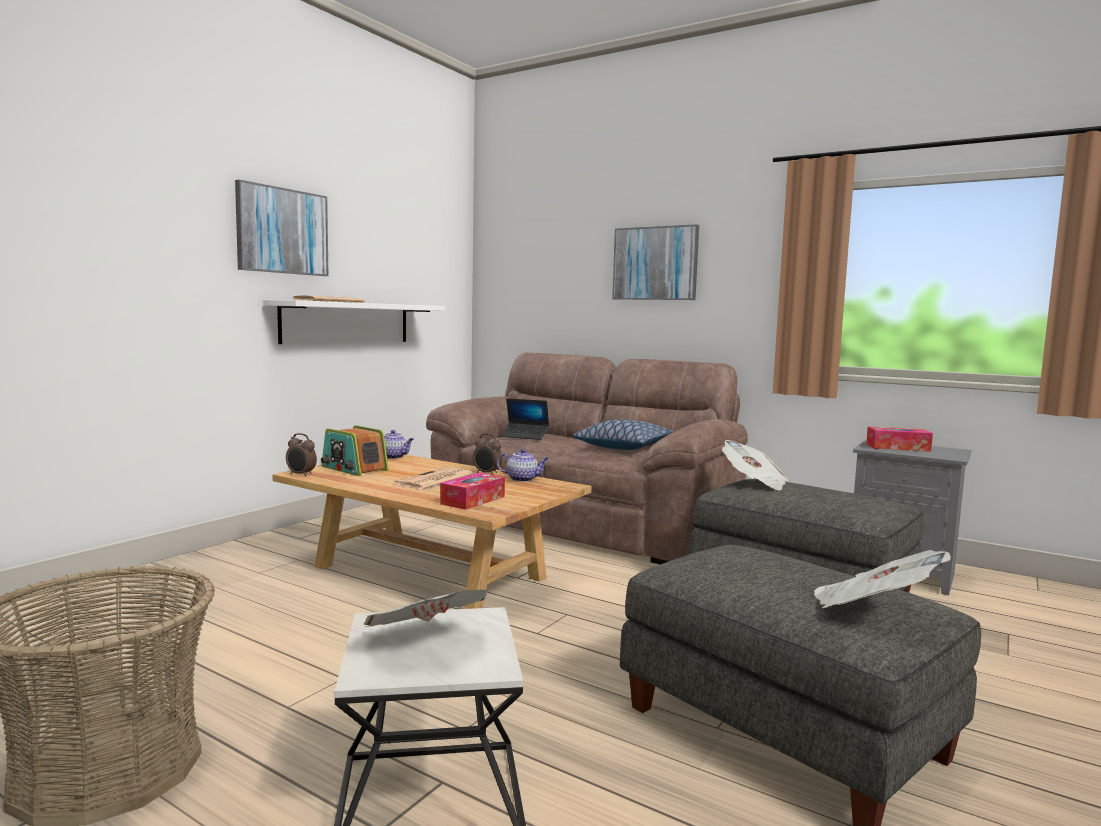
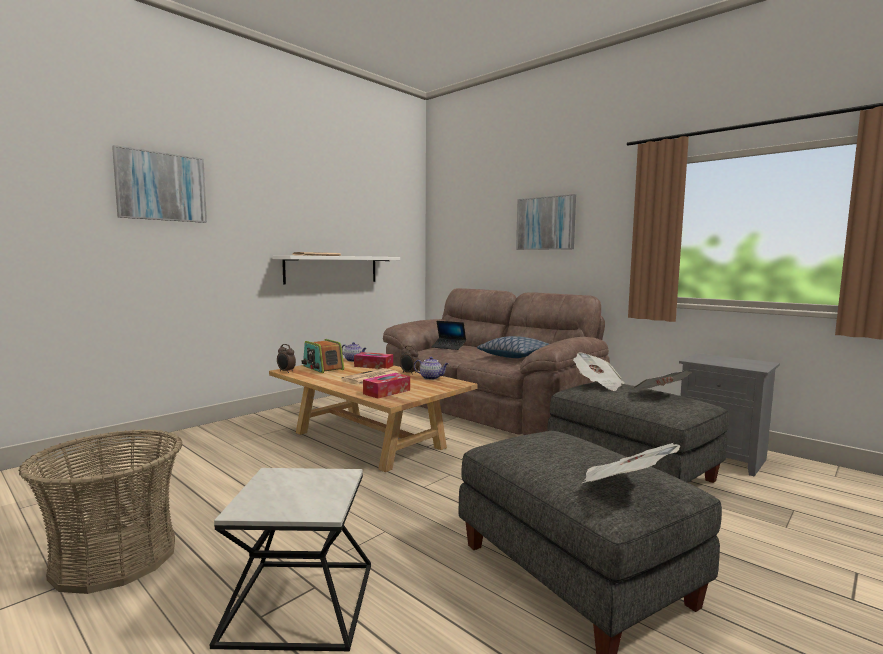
camera: 10 degrees right, 0 degrees up
(282, 231) = (285, 209): picture -> picture (161, 186)
(425, 642) = (293, 490): newspaper -> newspaper (659, 395)
(897, 447) = (717, 360): tissue box -> tissue box (373, 366)

